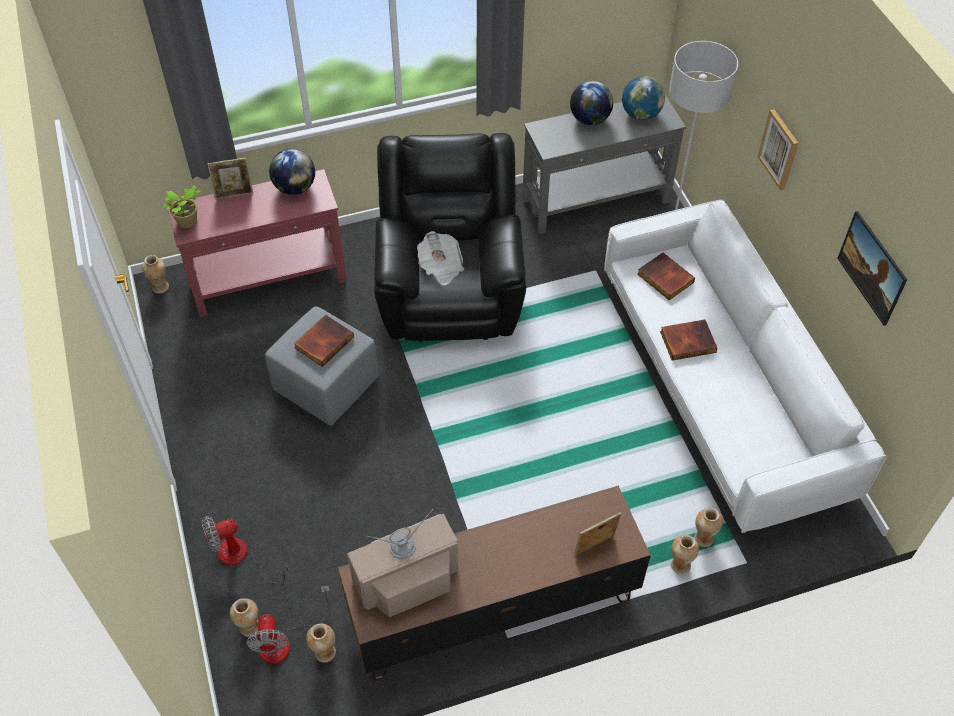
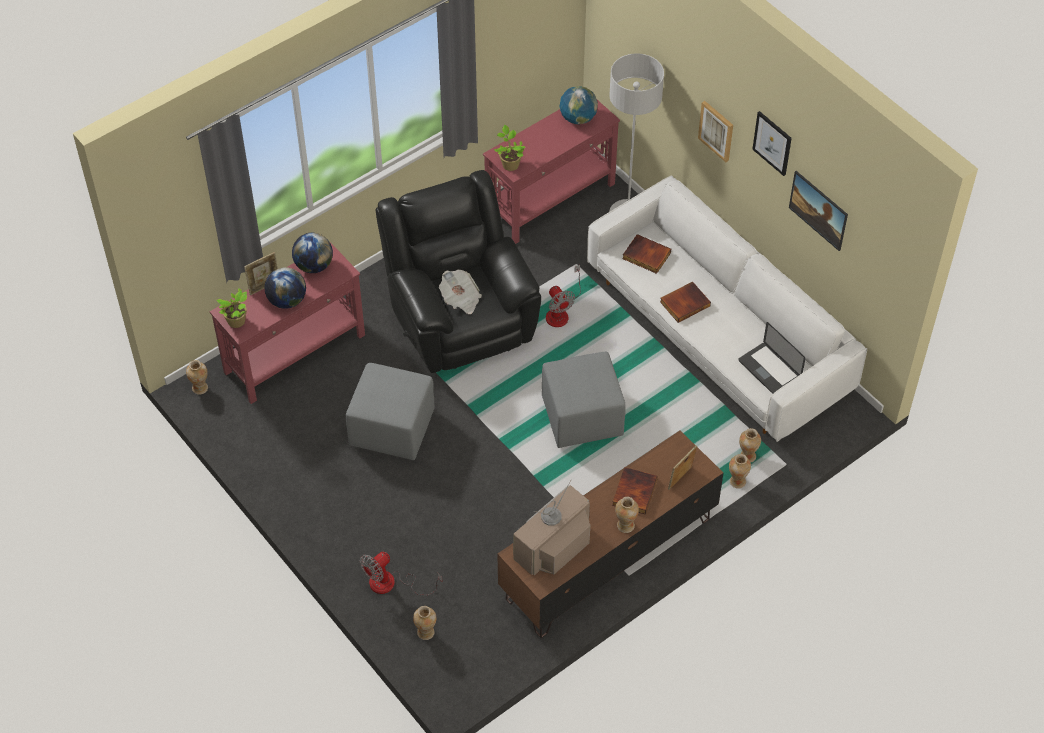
camera: 20 degrees left, 0 degrees up
(284, 641) = (457, 633): fan -> fan (560, 312)
(323, 341) = (391, 390): book -> book (633, 492)
(325, 652) = (493, 631): vase -> vase (625, 525)
(533, 435) = (583, 417): none -> grey ottoman
(547, 141) = (510, 164): none -> potted plant
(589, 119) = (536, 134): globe -> globe (287, 300)
(596, 201) = (551, 200): grey console table -> red console table
(758, 446) = (769, 370): none -> laptop
(837, 170) = (772, 143): none -> picture

